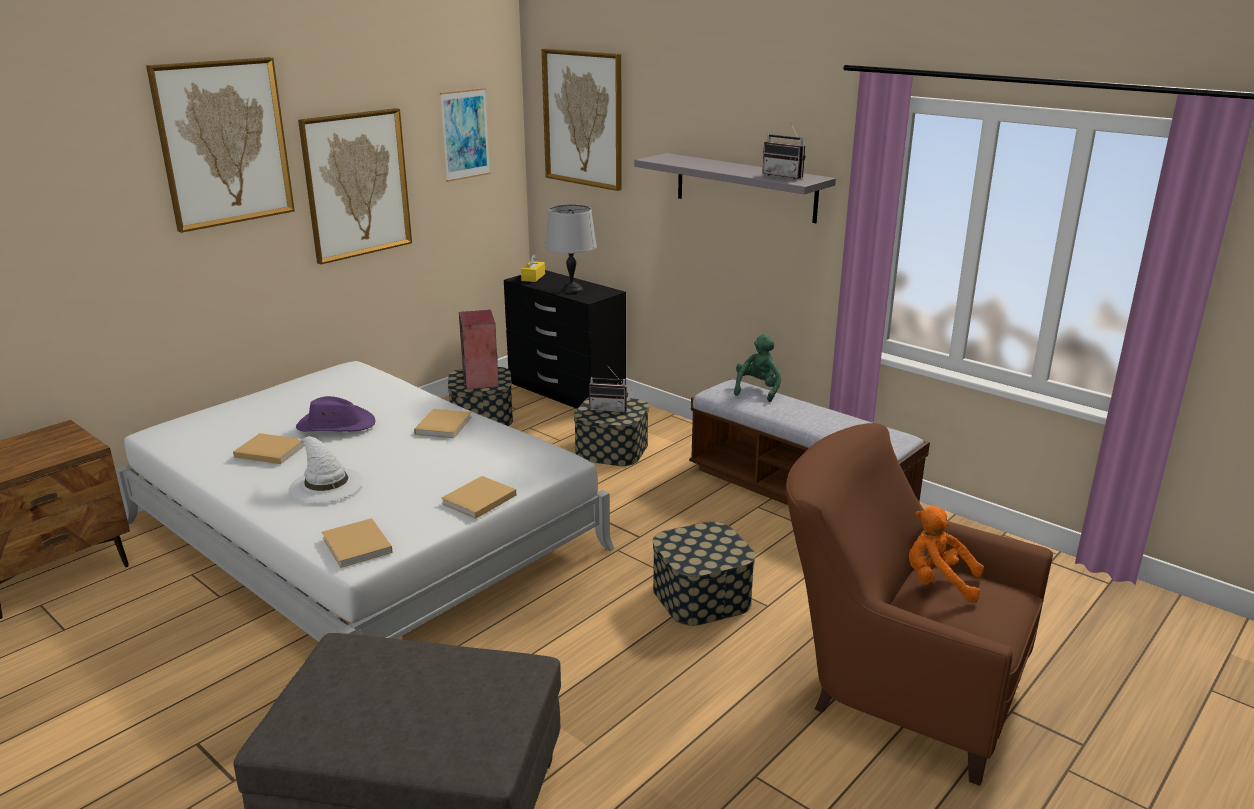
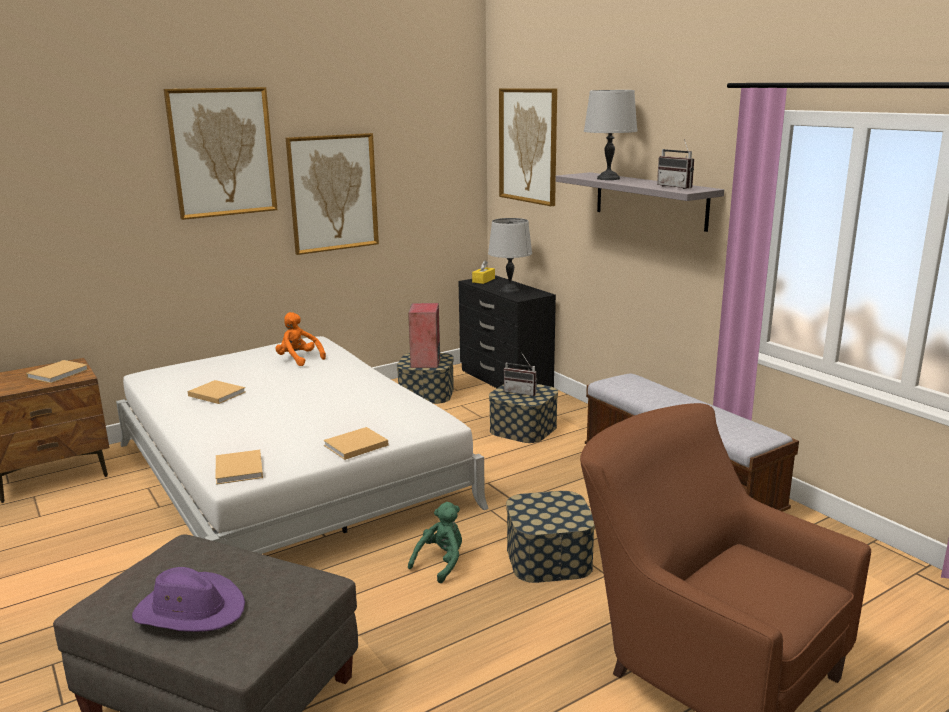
camera: 15 degrees right, 5 degrees down
(326, 484) = (242, 422): white hat -> none
(335, 425) = (277, 380): purple hat -> purple hat (190, 610)
(444, 425) = (361, 387): beige book -> beige book (59, 373)
(465, 134) = (431, 158): picture -> none
(698, 164) = (608, 178): none -> grey table lamp
(757, 390) = (648, 383): green plush toy -> green plush toy (441, 563)
(938, 582) = (742, 563): orange plush toy -> orange plush toy (299, 359)

